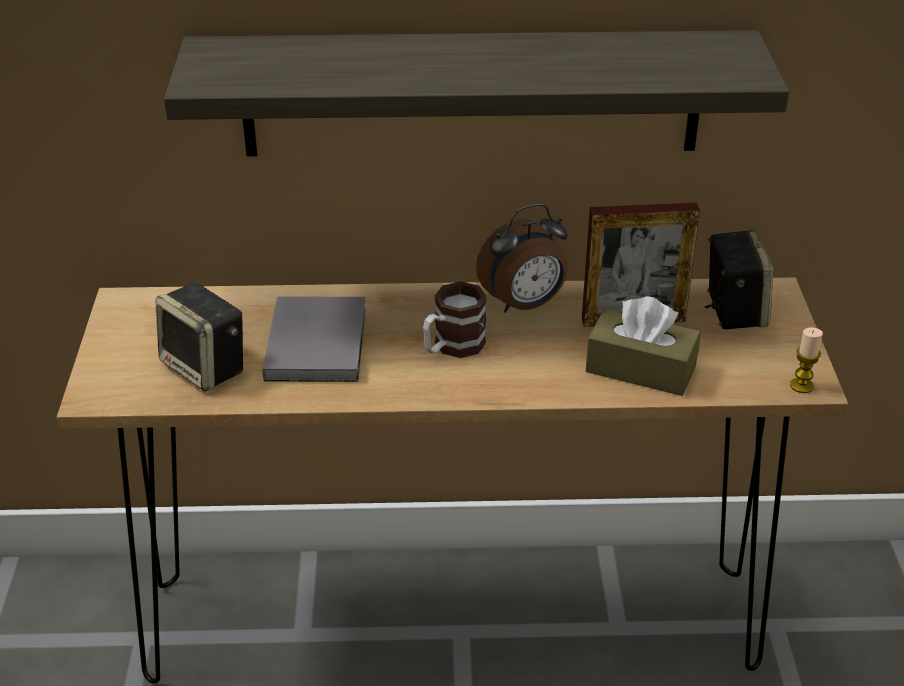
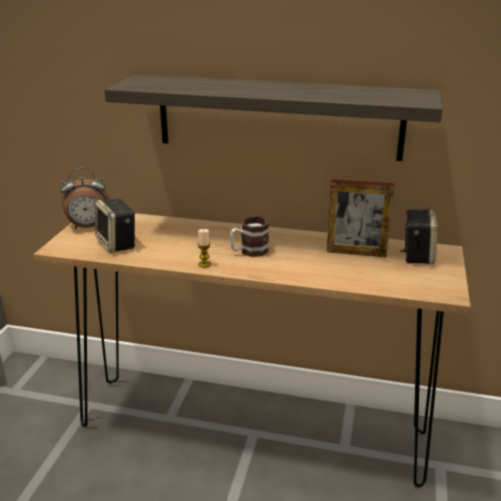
camera: 15 degrees right, 10 degrees down
(319, 341) = (180, 241): grey book -> none
(524, 305) = (298, 239): alarm clock -> alarm clock (88, 227)
(640, 369) = (349, 274): brown tissue box -> none
(801, 386) = (444, 294): candle -> candle (204, 264)

